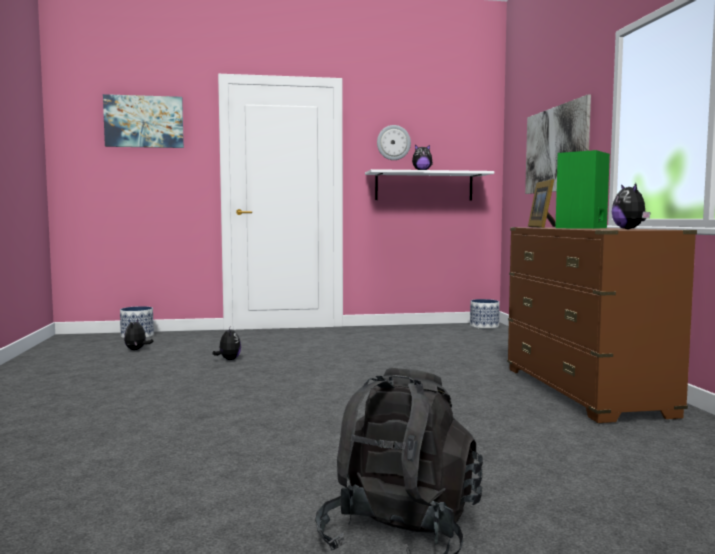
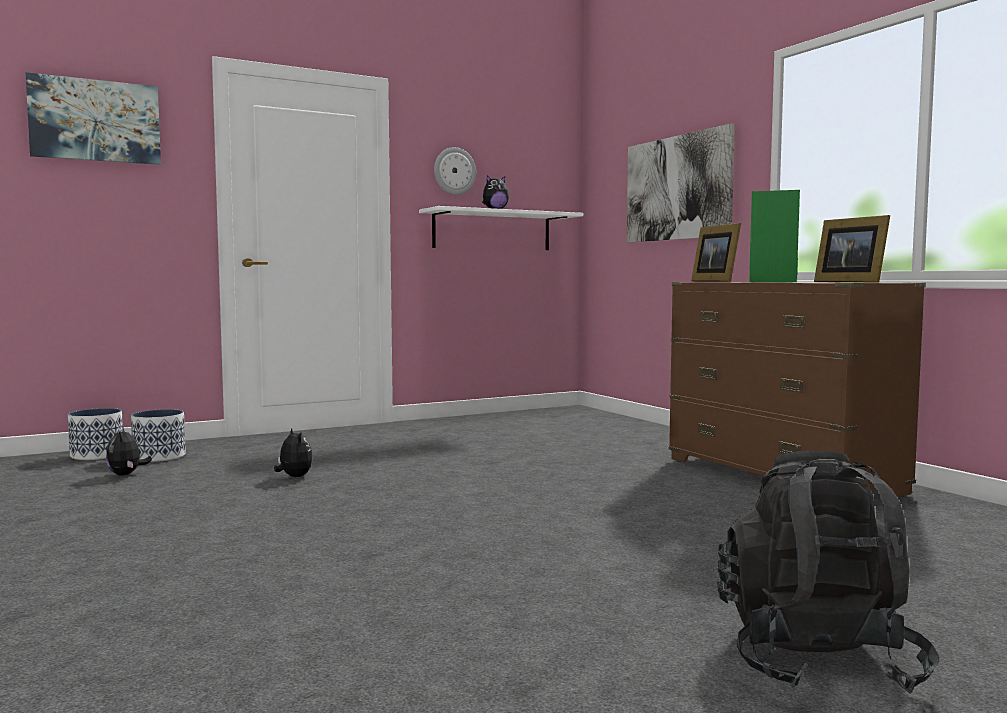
camera: 20 degrees left, 0 degrees up
(484, 326) = (570, 411): planter -> planter (159, 456)
(629, 229) = (850, 282): plush toy -> picture frame

